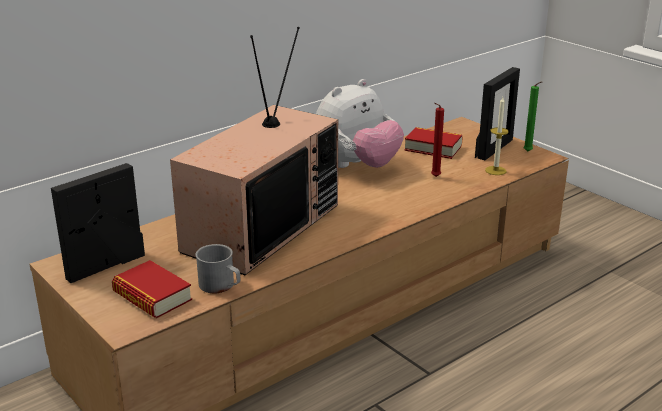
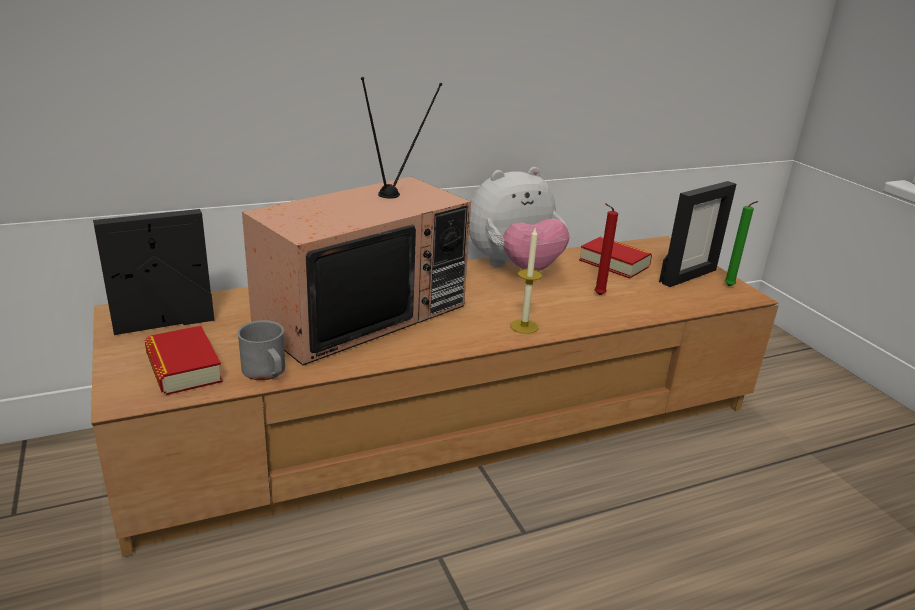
camera: 15 degrees right, 0 degrees up
(495, 170) = (677, 301): candle -> candle (524, 326)

